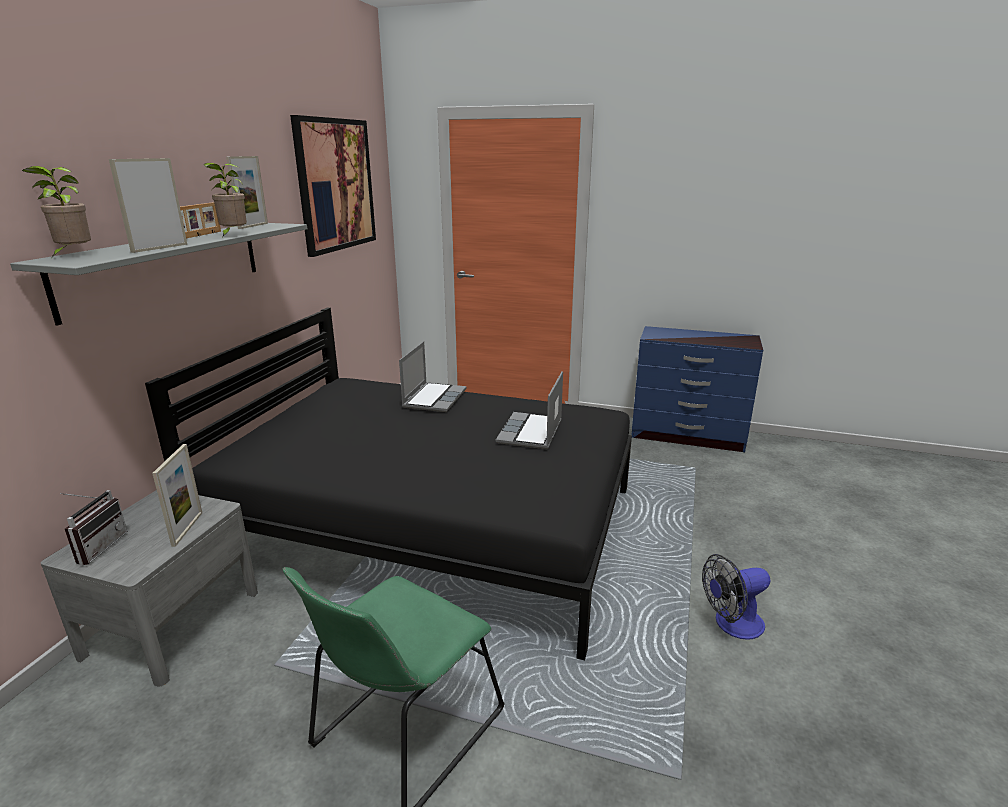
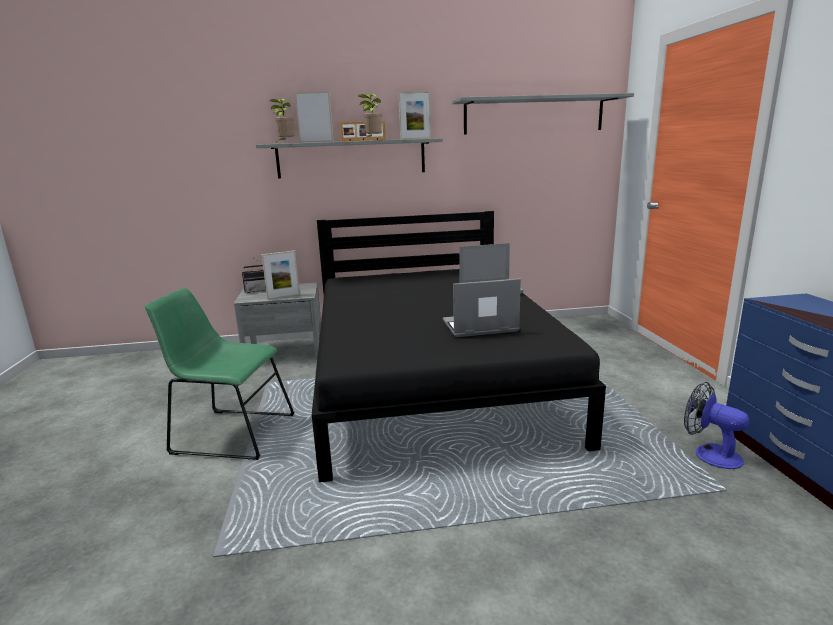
camera: 65 degrees right, 5 degrees down
(335, 185) = (533, 115): picture -> grey shelf
(731, 624) = (420, 565): fan -> fan (709, 453)

